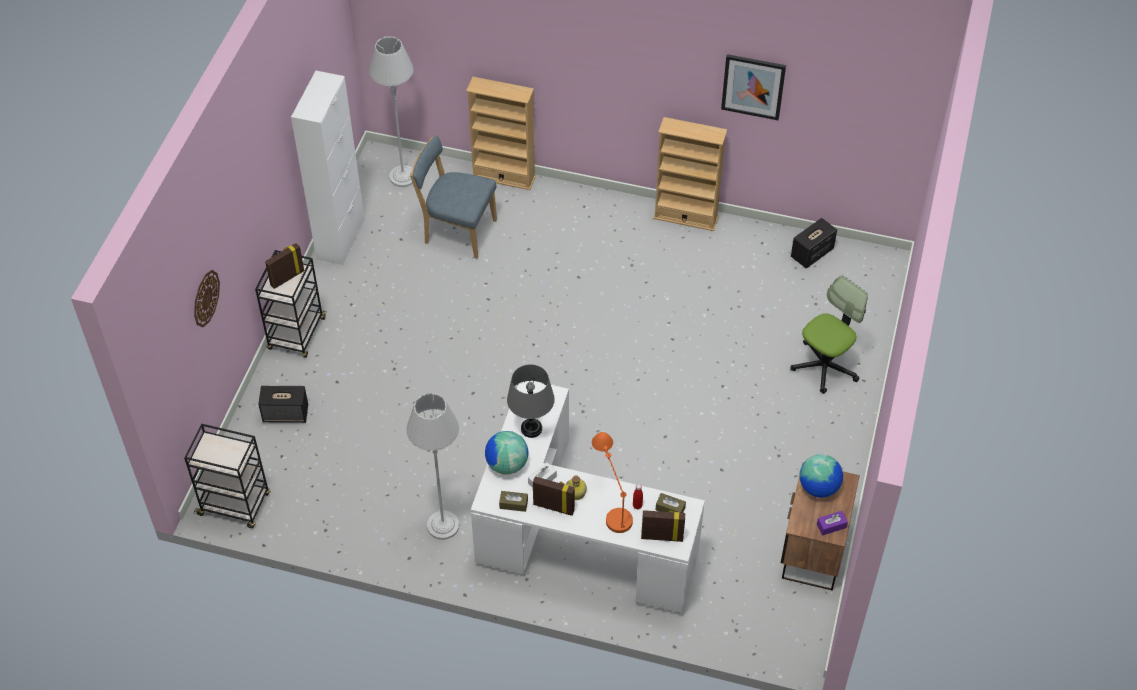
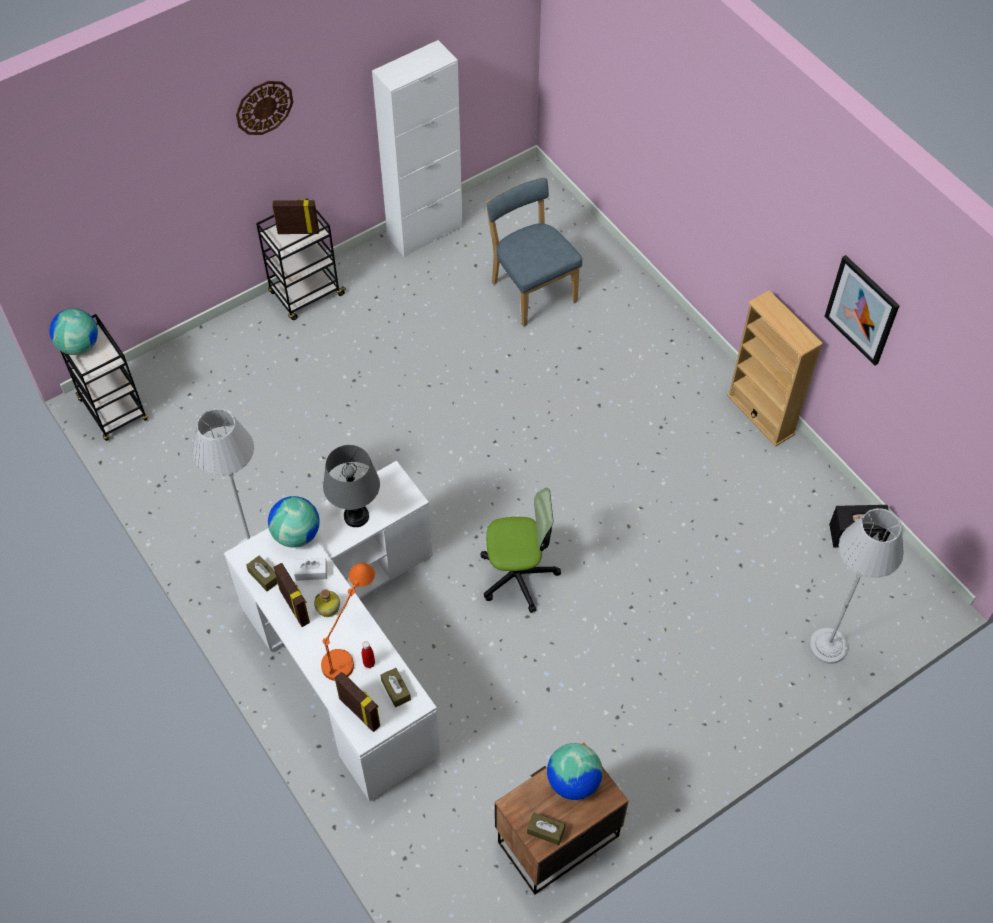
camera: 40 degrees right, 5 degrees up
(205, 298) = (156, 196): wall clock -> wall clock (264, 107)
(206, 455) = (79, 345): none -> globe
(286, 414) = (229, 359): speaker -> none
(403, 177) = (533, 209): grey floor lamp -> grey floor lamp (828, 646)
(503, 177) = (623, 265): beige bookcase -> none
(825, 366) = (754, 661): office chair -> office chair (518, 575)
(831, 526) = (545, 831): purple tissue box -> brown tissue box

